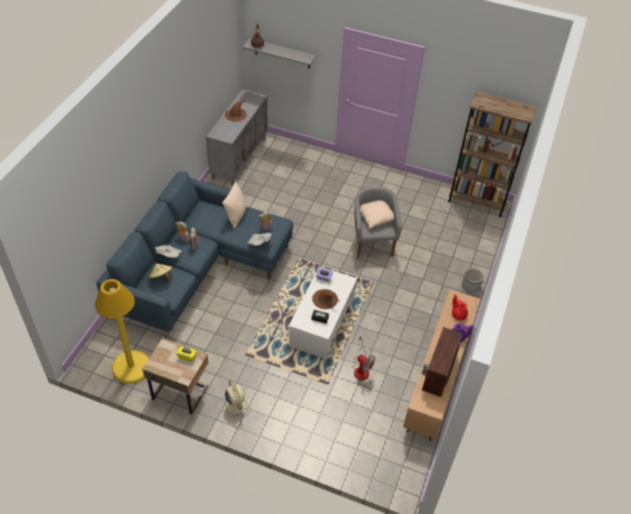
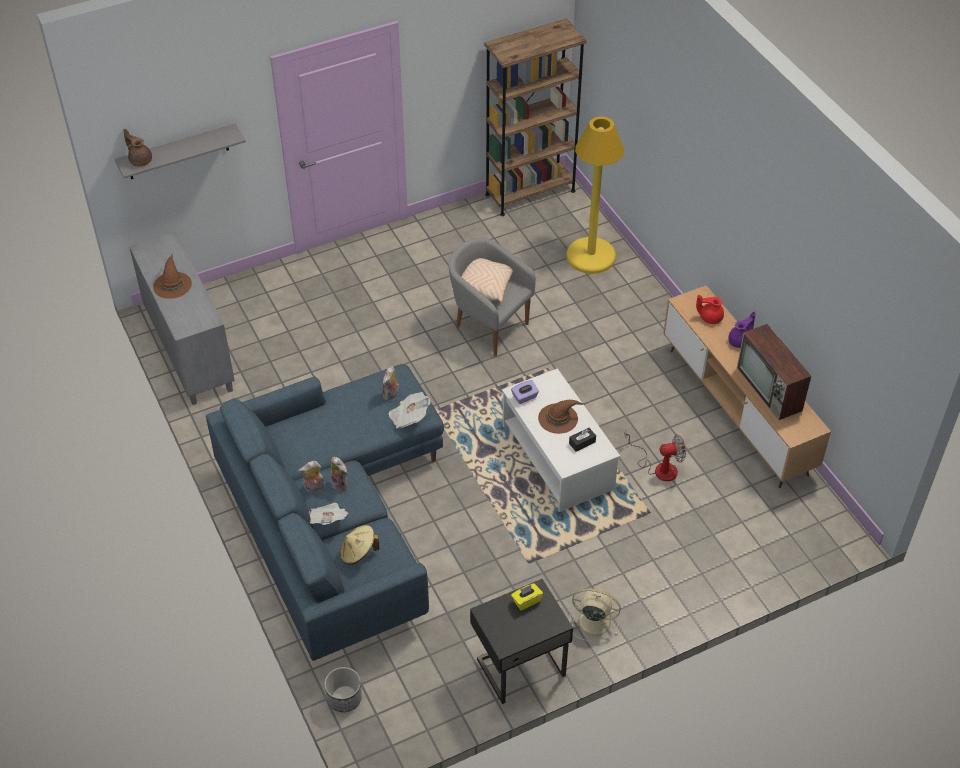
camera: 45 degrees left, 0 degrees up
(131, 367) = (427, 695): yellow floor lamp -> yellow floor lamp (591, 256)
(180, 392) = (519, 666): beige nightstand -> black nightstand
(236, 216) = (338, 410): beige pillow -> none
(470, 286) = (643, 290): planter -> planter (344, 698)

